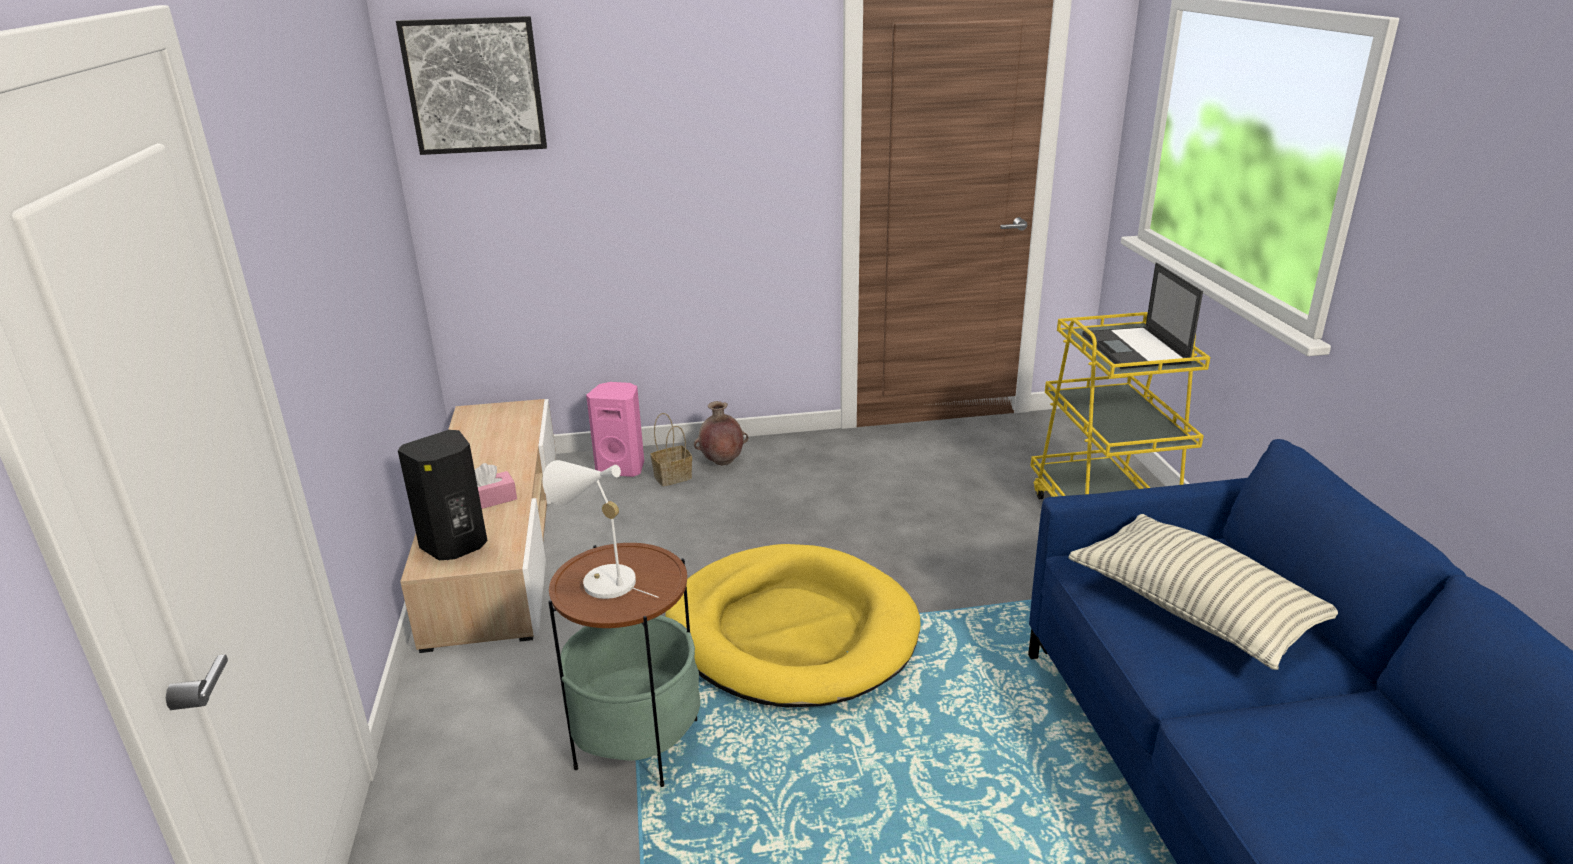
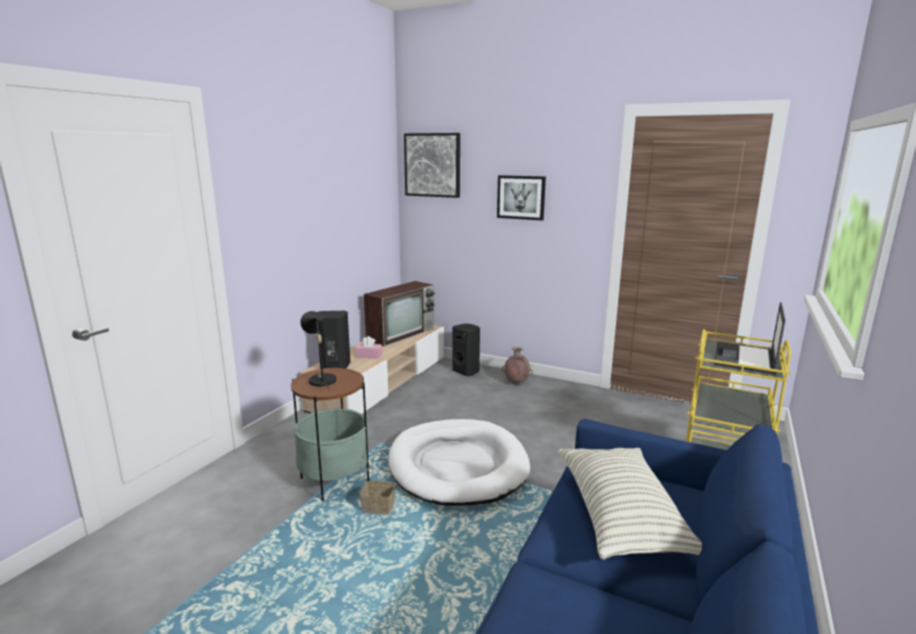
camera: 35 degrees right, 10 degrees down
(490, 436) = (401, 334): none -> television
(601, 582) = (320, 379): white table lamp -> black table lamp
(622, 468) = (466, 371): pink speaker -> black speaker
(672, 477) = (484, 382): basket -> basket (377, 508)
(675, 135) = (521, 197): none -> picture
(791, 632) = (457, 466): yellow dog bed -> white dog bed

